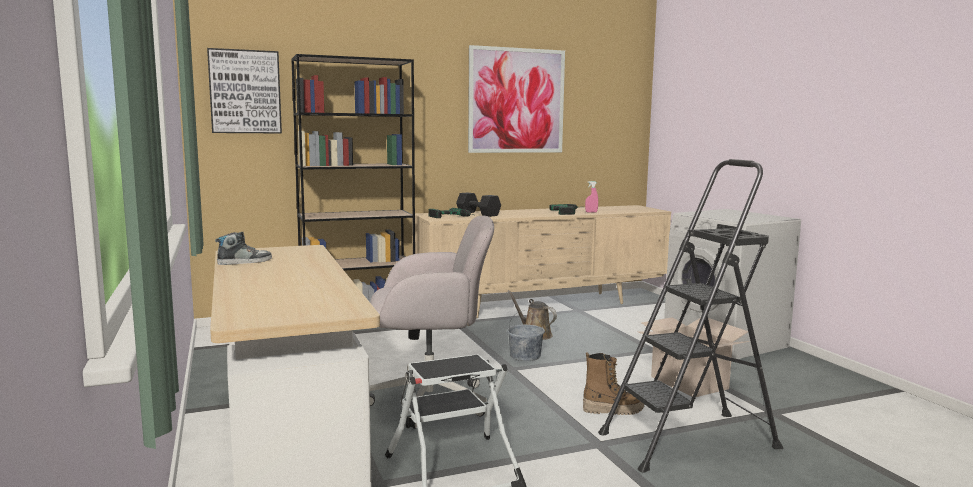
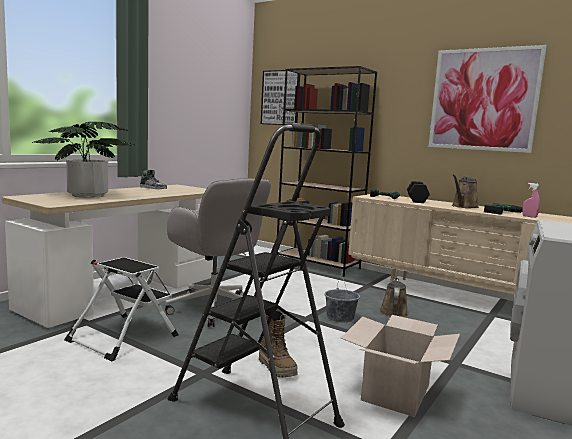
camera: 55 degrees right, 0 degrees up
(278, 292) = (87, 195): none -> potted plant
(528, 212) = (463, 206): none -> brown watering can

